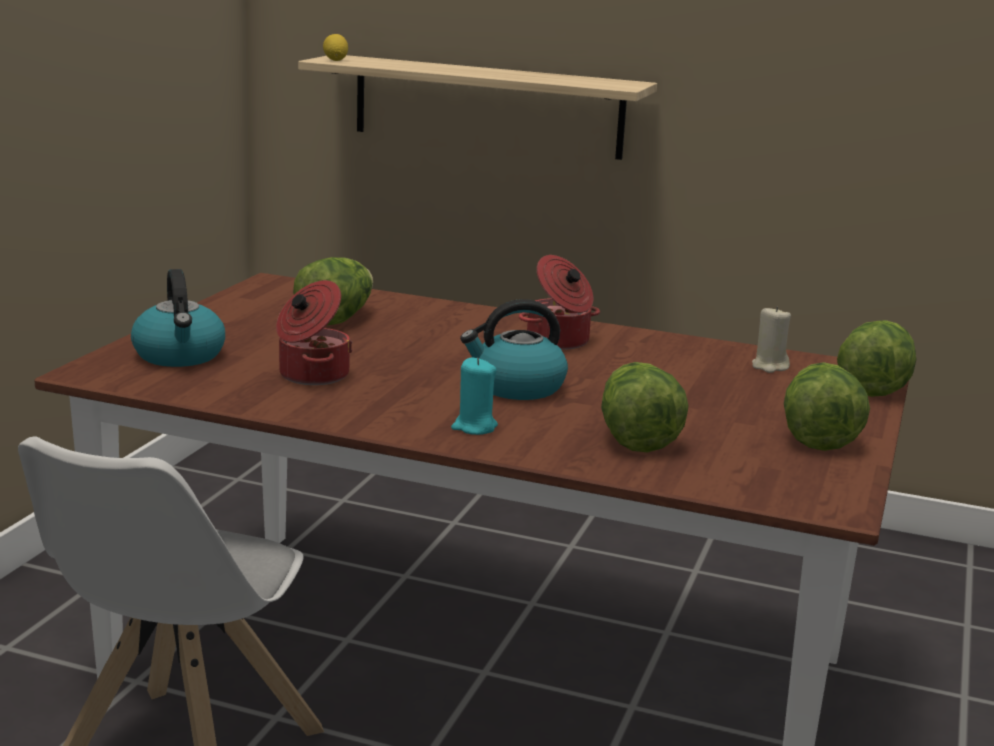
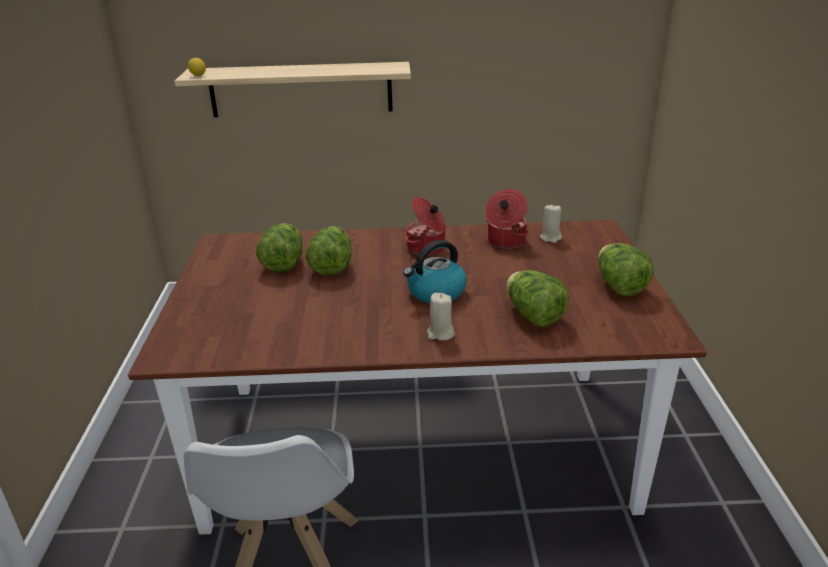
camera: 20 degrees left, 10 degrees up
(180, 356) = (212, 324): kettle -> none
(311, 375) = (309, 317): cooking pot -> cooking pot (505, 241)
(474, 427) = (440, 334): turquoise candle -> beige candle
(874, 387) = (612, 239): lettuce -> lettuce (332, 266)

